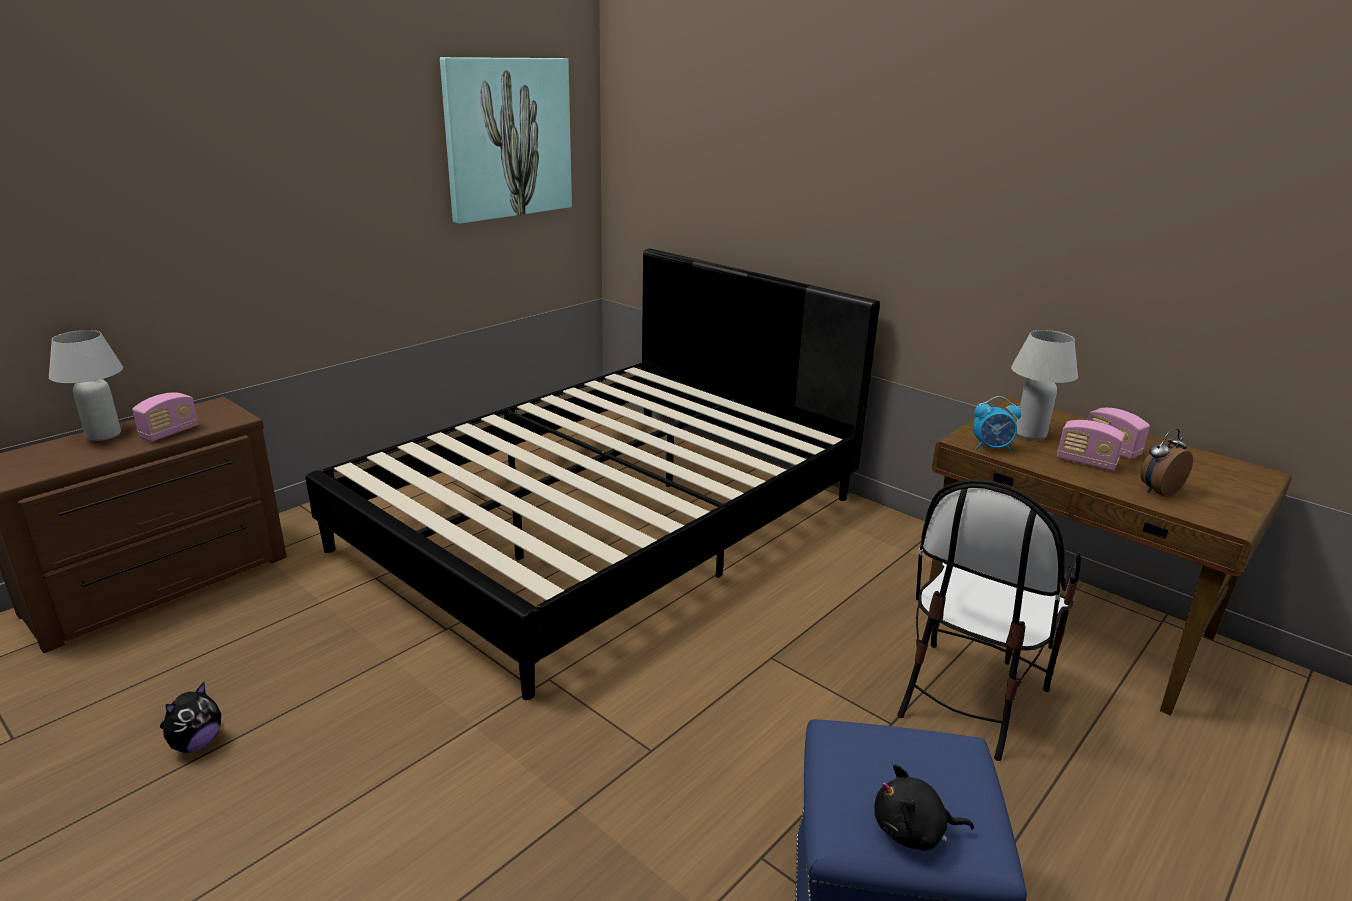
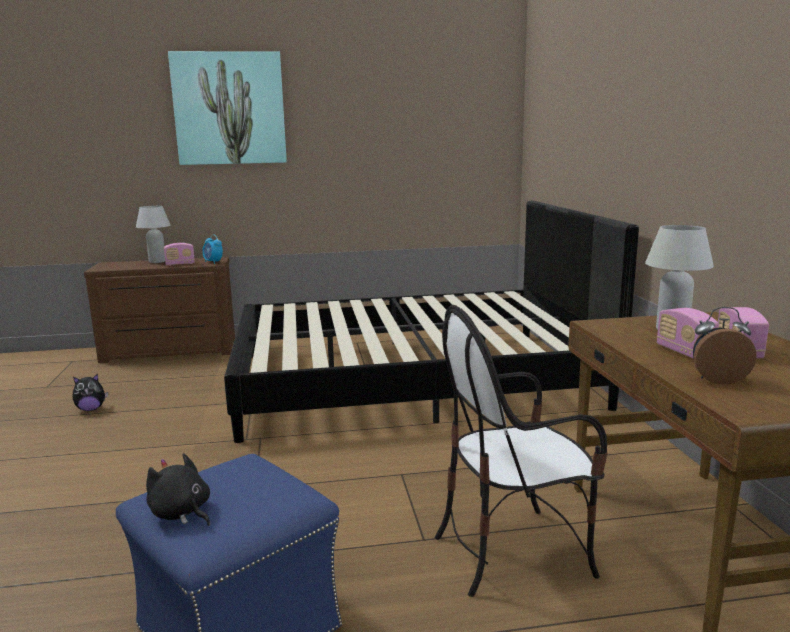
camera: 40 degrees right, 10 degrees down
(508, 138) = (439, 121): picture -> picture (229, 109)
(991, 448) = (609, 330): alarm clock -> alarm clock (213, 262)

